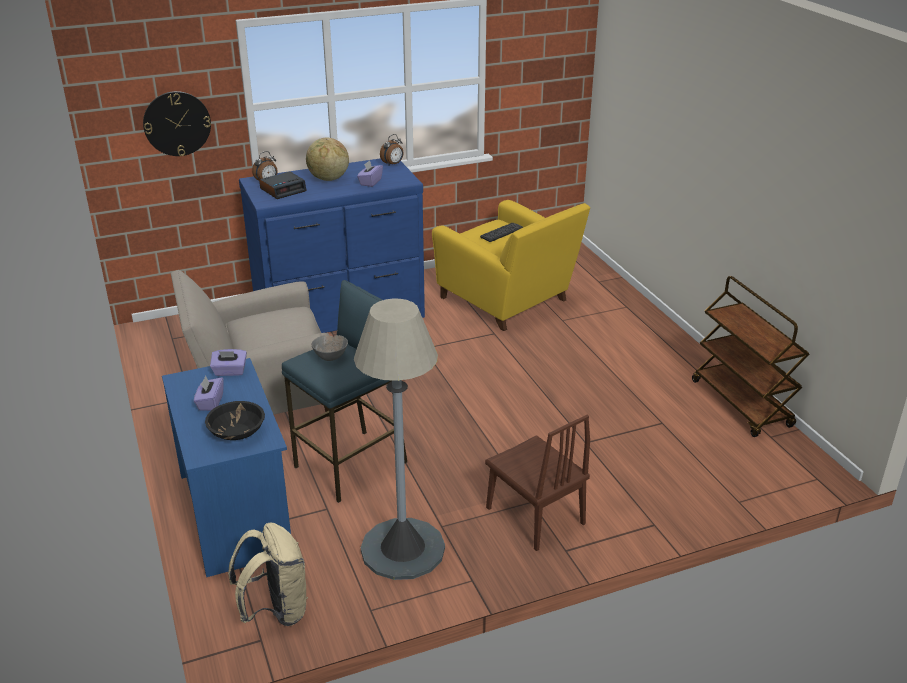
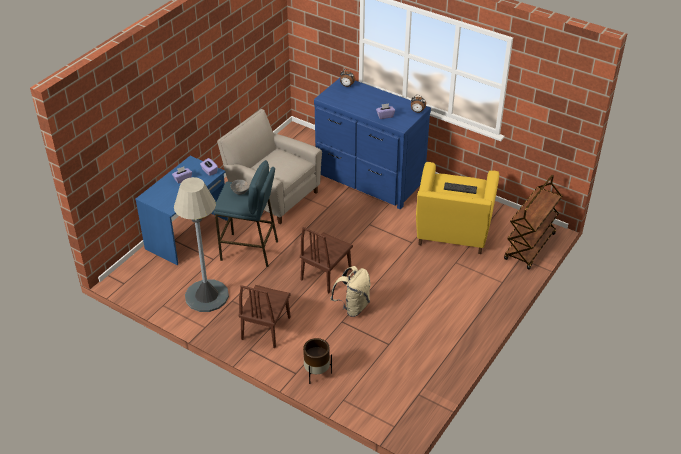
camera: 55 degrees right, 10 degrees up
(177, 123) = (324, 31): wall clock -> none
(237, 433) = (168, 197): black bowl -> none
(276, 610) = (142, 278): beige backpack -> beige backpack (353, 307)
(283, 190) = (344, 95): alarm clock -> none
(328, 179) = (373, 101): globe -> none
(479, 418) = (326, 274): none -> brown chair
(669, 505) = (316, 373): none -> brown planter
(742, 404) = (441, 371): brown cart -> brown cart (530, 247)

